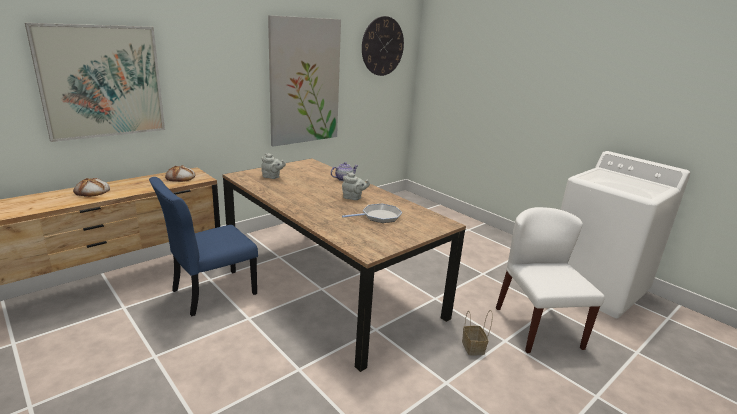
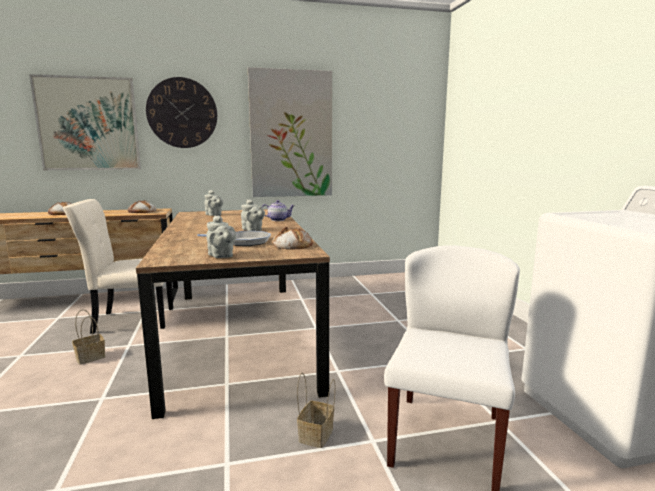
camera: 30 degrees right, 10 degrees down
(210, 293) = (130, 320): blue chair -> beige chair
(231, 338) = (91, 357): none -> basket
(382, 46) = (391, 100): wall clock -> wall clock (182, 113)
(399, 238) = (221, 256): none -> grey teapot
(419, 215) = (291, 245): none -> bread

